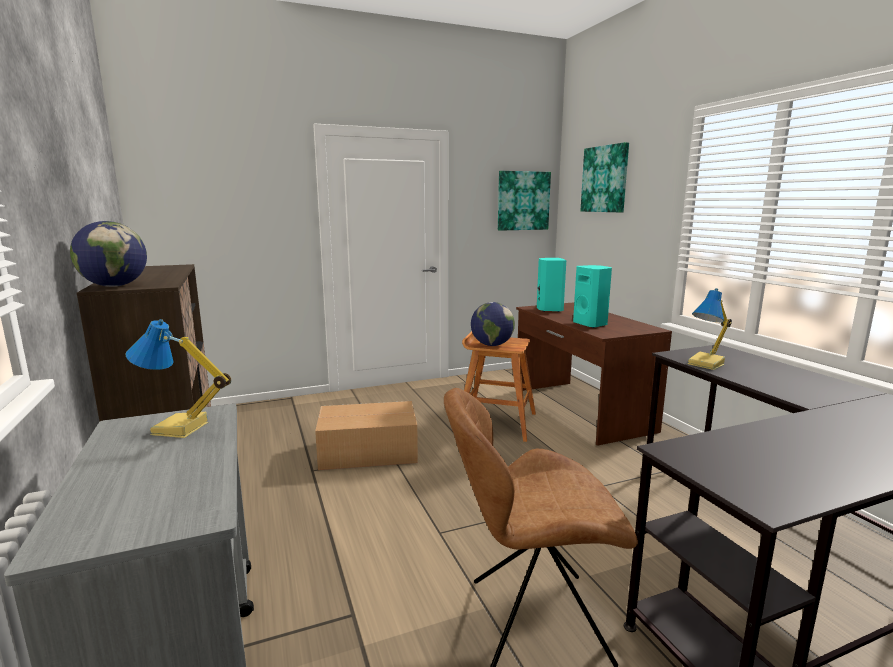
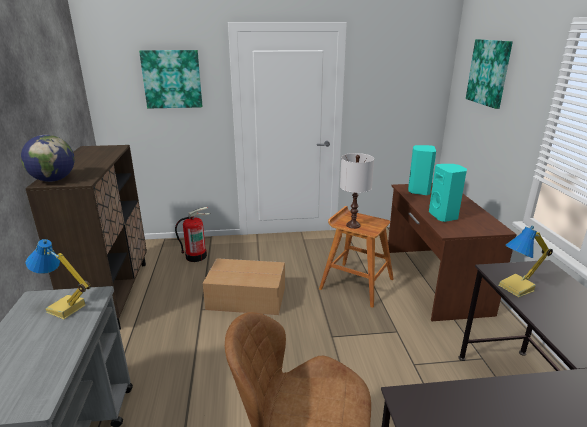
camera: 15 degrees right, 10 degrees up
(280, 418) = (196, 256): none -> fire extinguisher
(492, 345) = (353, 225): globe -> white table lamp
(523, 201) = (415, 83): picture -> picture (172, 79)

